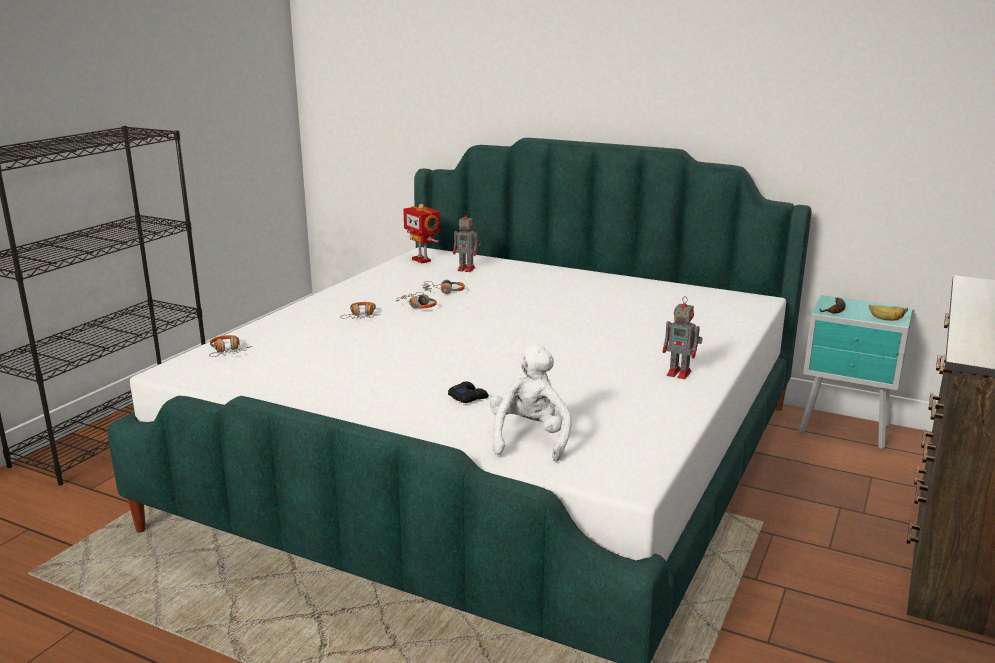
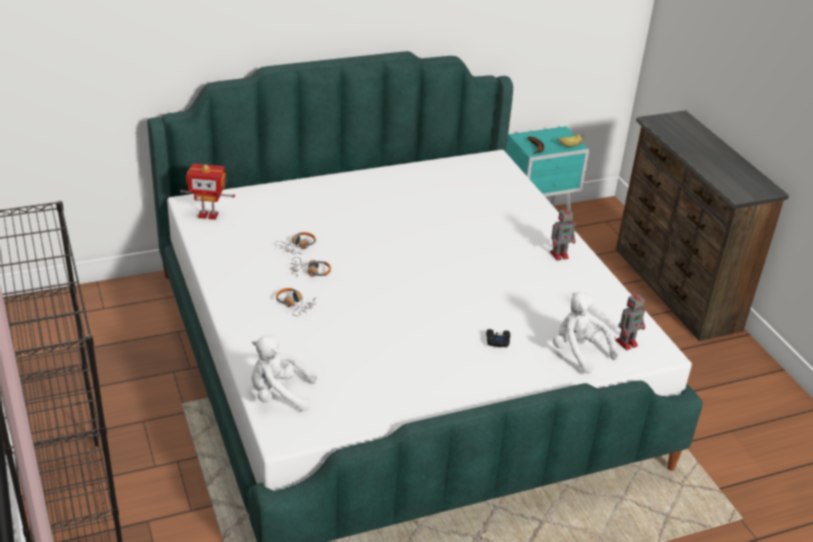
camera: 50 degrees left, 15 degrees up
(227, 351) = (279, 394): headphones -> white plush toy
(467, 269) = (264, 210): toy robot -> toy robot (627, 342)

